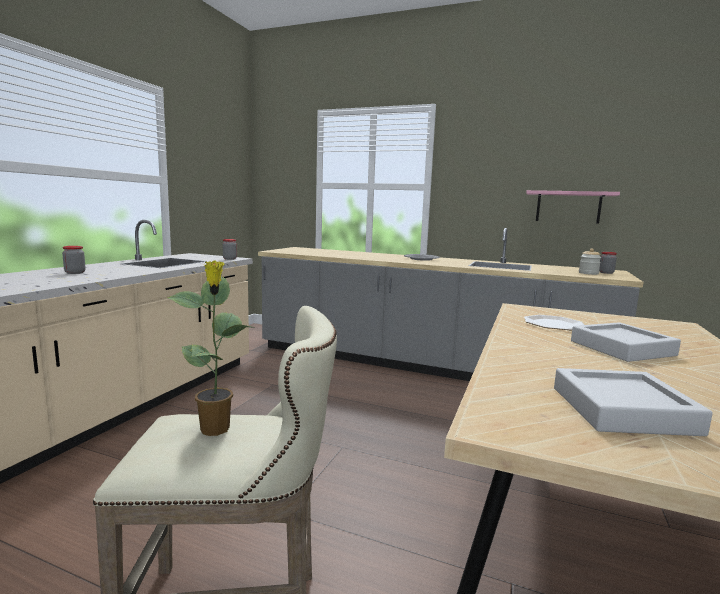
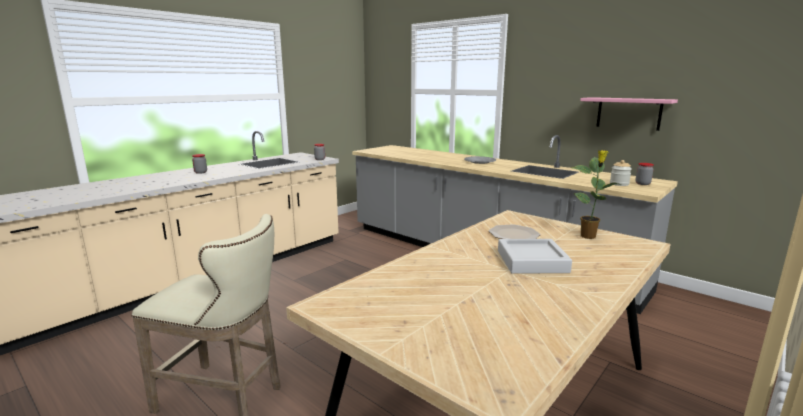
camera: 20 degrees right, 5 degrees up
(216, 430) = (204, 286): potted plant -> potted plant (588, 236)
(622, 410) = (429, 307): grey tray -> none

